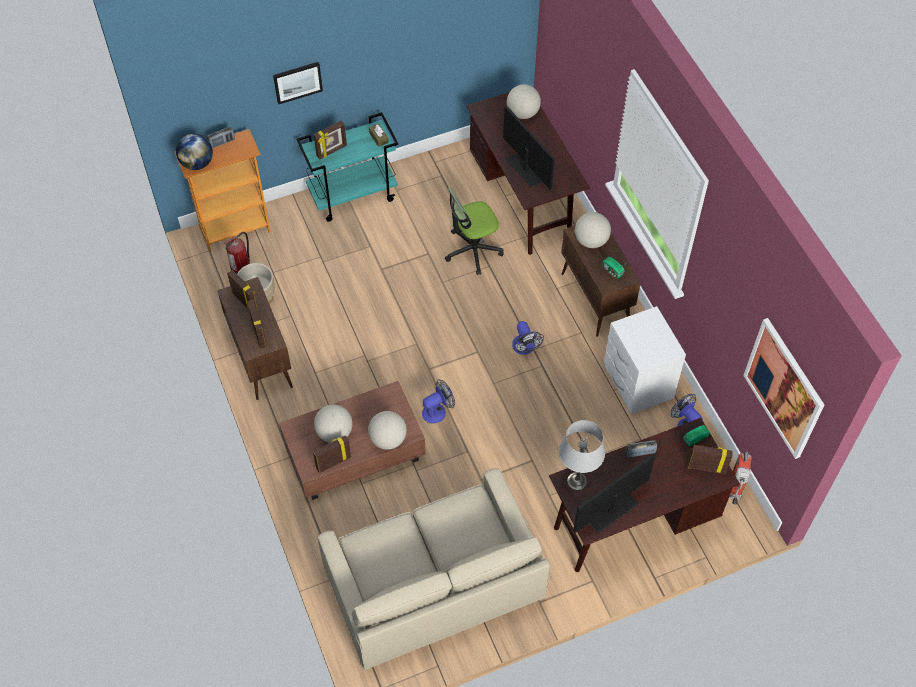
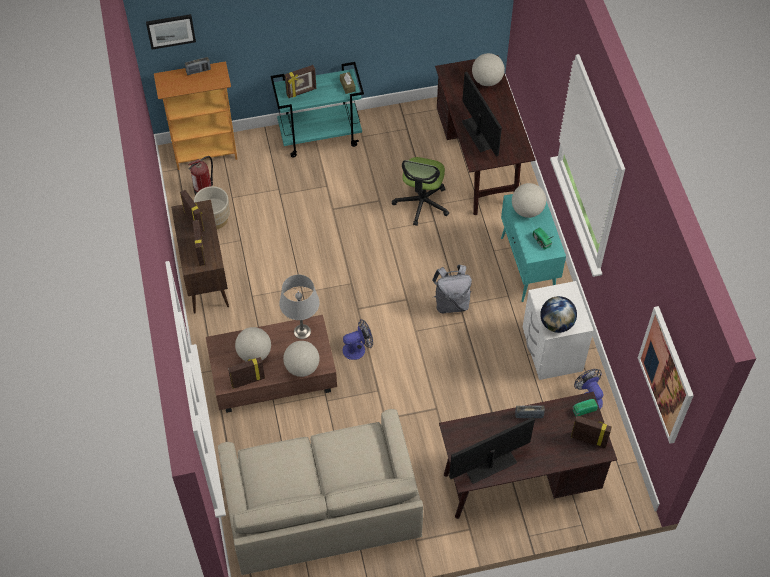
camera: 10 degrees right, 0 degrees up
(197, 163) = (172, 87): globe -> globe (556, 323)
(297, 82) = (275, 24): picture -> picture (171, 30)
(472, 250) = (421, 203): office chair -> office chair turned 60 degrees counterclockwise
(524, 348) = (451, 303): fan -> grey backpack
(577, 481) = (464, 432): grey table lamp -> grey table lamp (302, 331)
(595, 300) = (528, 267): brown cabinet -> turquoise cabinet
(734, 493) = (621, 469): fire extinguisher -> none

